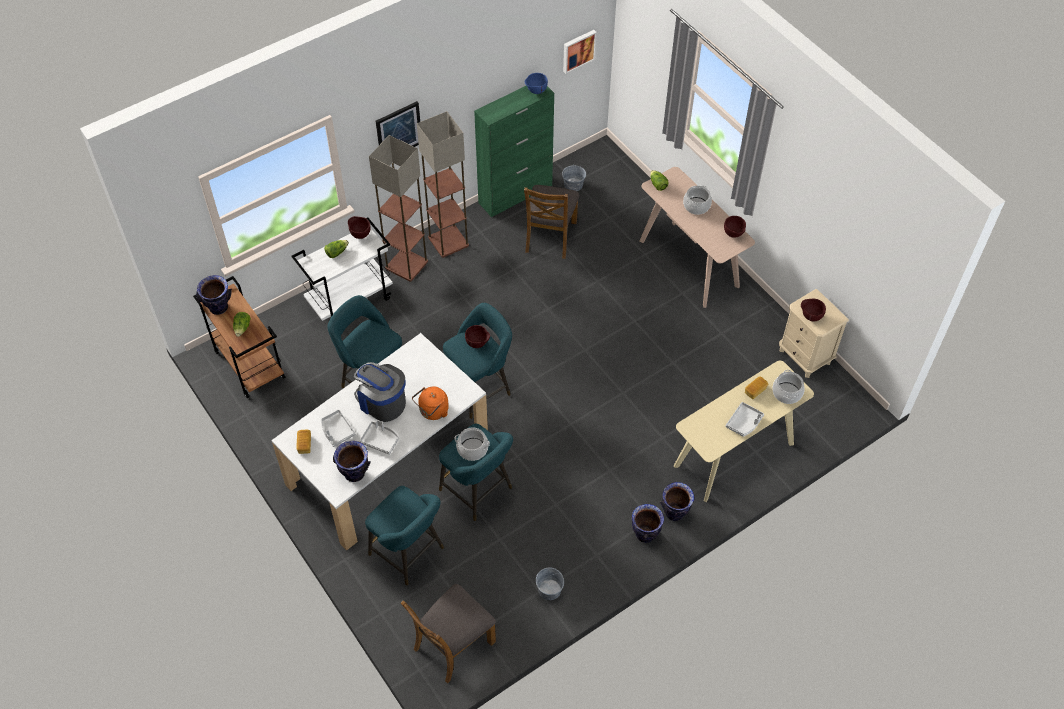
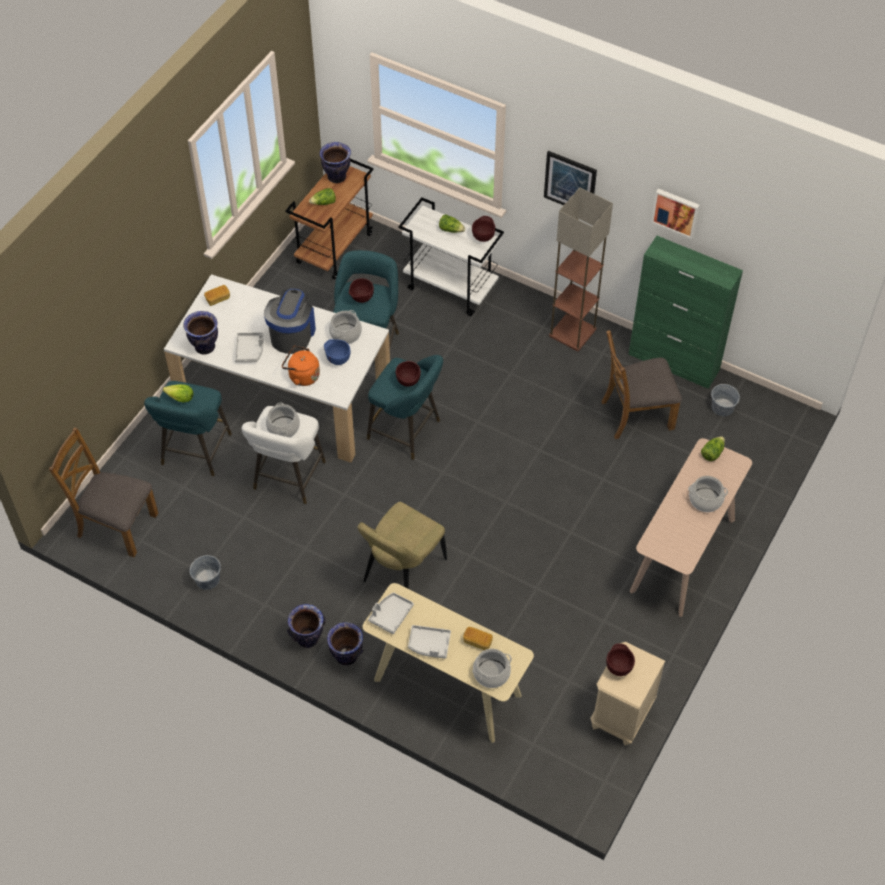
camera: 65 degrees right, 0 degrees up
(337, 431) = (243, 315): grey tray -> grey tray (390, 615)
(393, 517) = (180, 398): none -> lettuce
(406, 265) = (520, 311): floor lamp -> none
(406, 364) = (345, 334): none -> cooking pot
(478, 491) = (287, 479): turquoise stool -> white stool
(535, 92) = (720, 274): blue bowl -> blue bowl (337, 360)
(578, 50) = (801, 282): picture -> picture (676, 212)
(615, 444) = (402, 573): none -> beige chair
(733, 235) = (686, 549): brown bowl -> brown bowl (361, 299)

